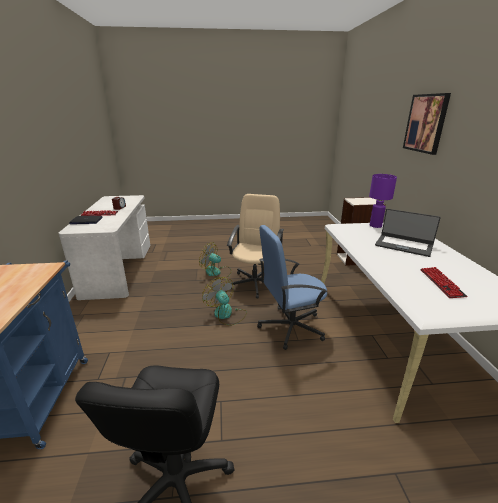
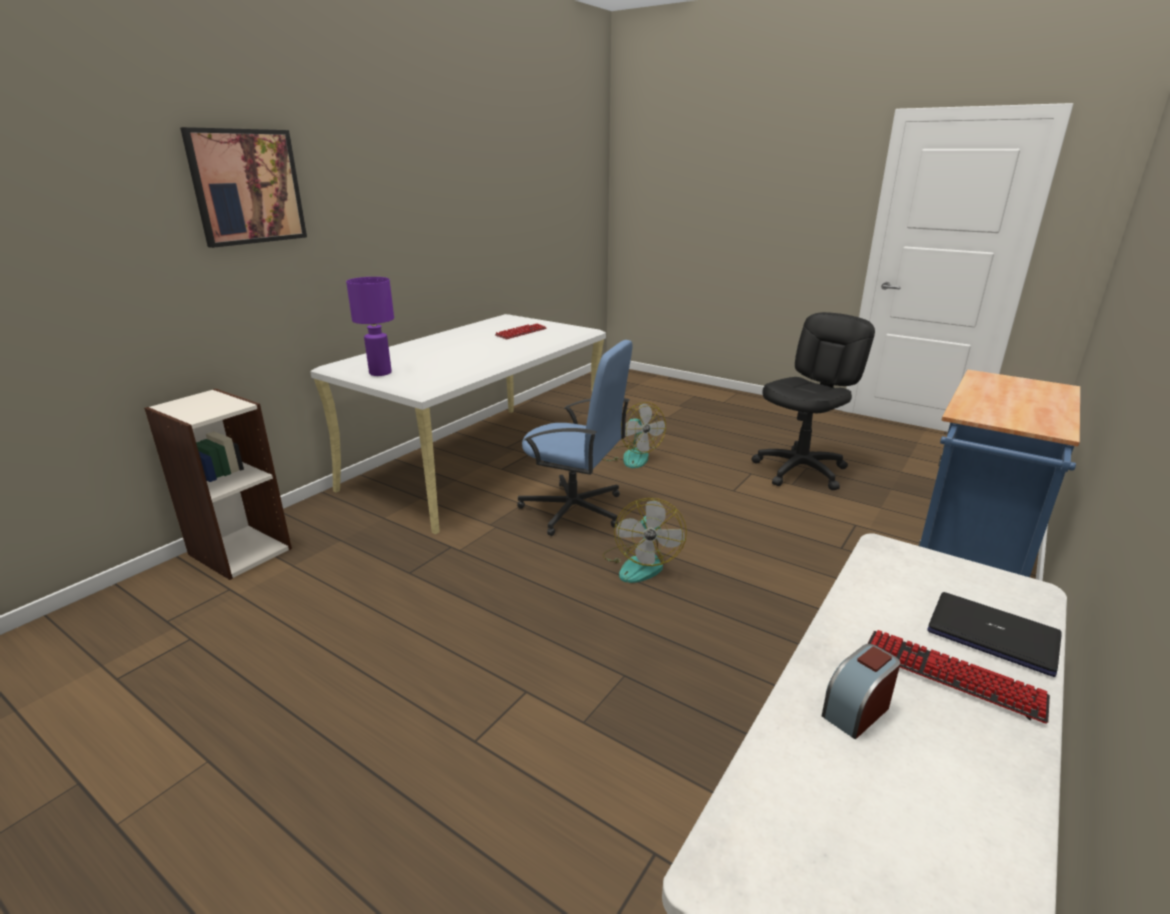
camera: 140 degrees left, 0 degrees up
(216, 272) = (549, 675): fan -> fan (630, 456)
(255, 283) = (511, 597): beige office chair -> none
(403, 245) = (443, 352): laptop -> none

